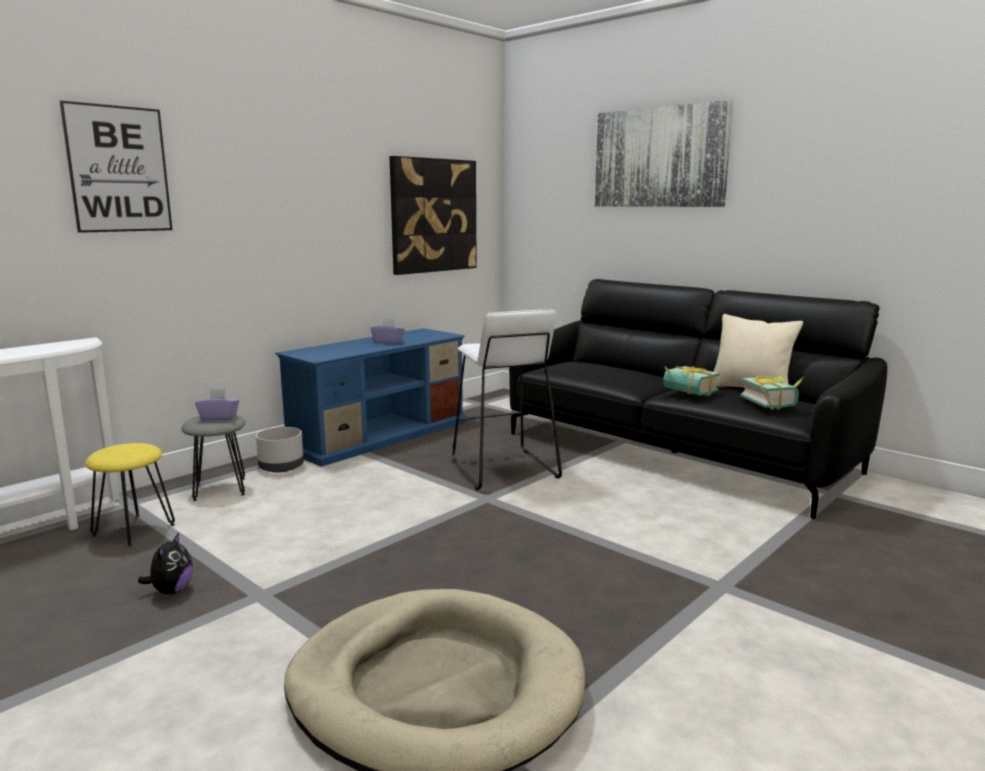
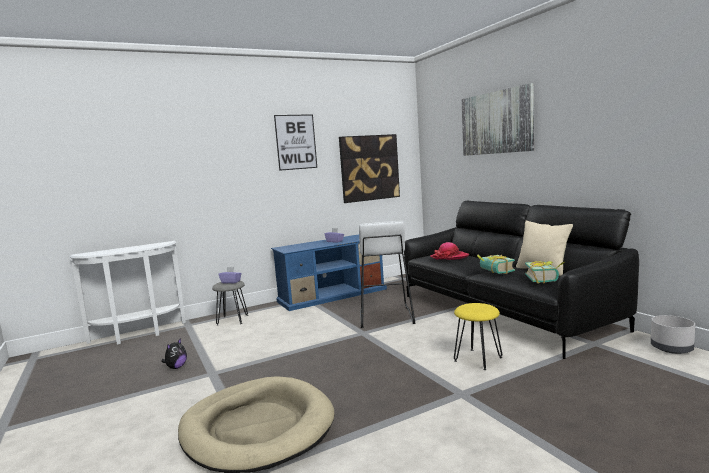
camera: 20 degrees right, 5 degrees down
(119, 169) = (186, 158): picture -> picture (296, 142)
(134, 529) = (181, 337): yellow stool -> yellow stool (478, 359)
(282, 467) = (269, 310): grey planter -> grey planter (672, 349)
(591, 369) = (449, 257): none -> hat

